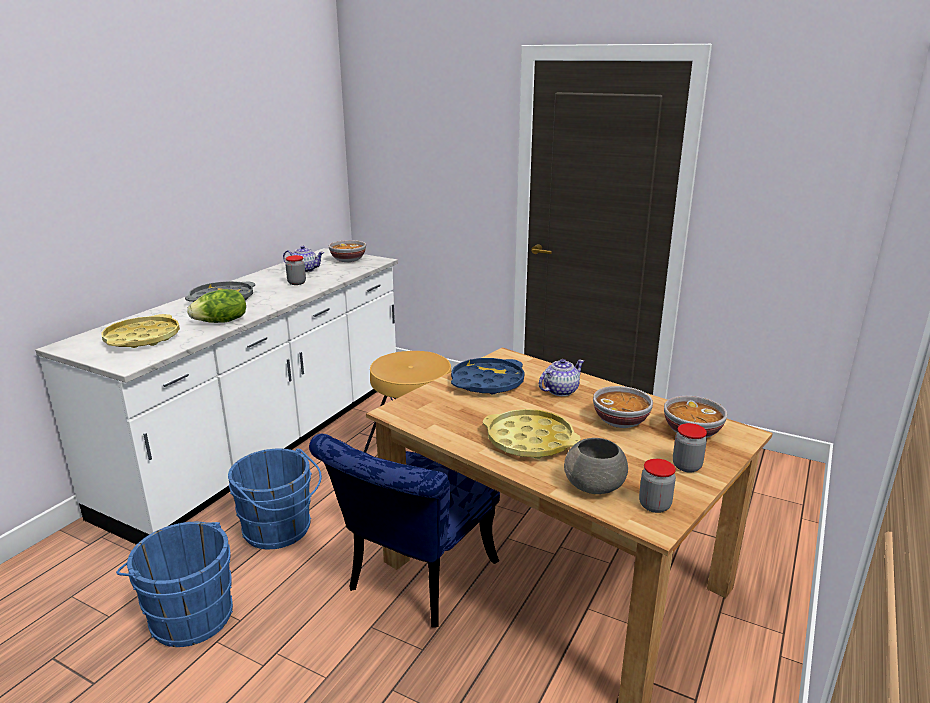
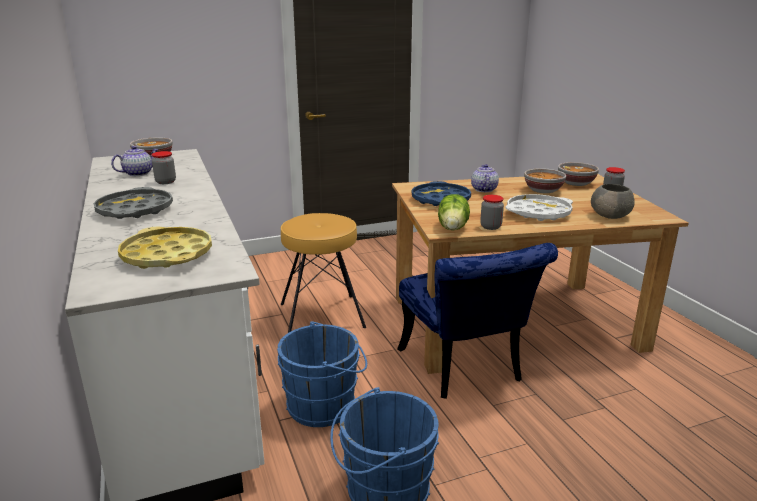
camera: 50 degrees left, 0 degrees up
(221, 322) = (200, 221): lettuce -> lettuce (453, 228)
(530, 440) = (538, 213): yellow tray -> white tray
(654, 505) = (643, 212): jar -> jar (490, 227)

